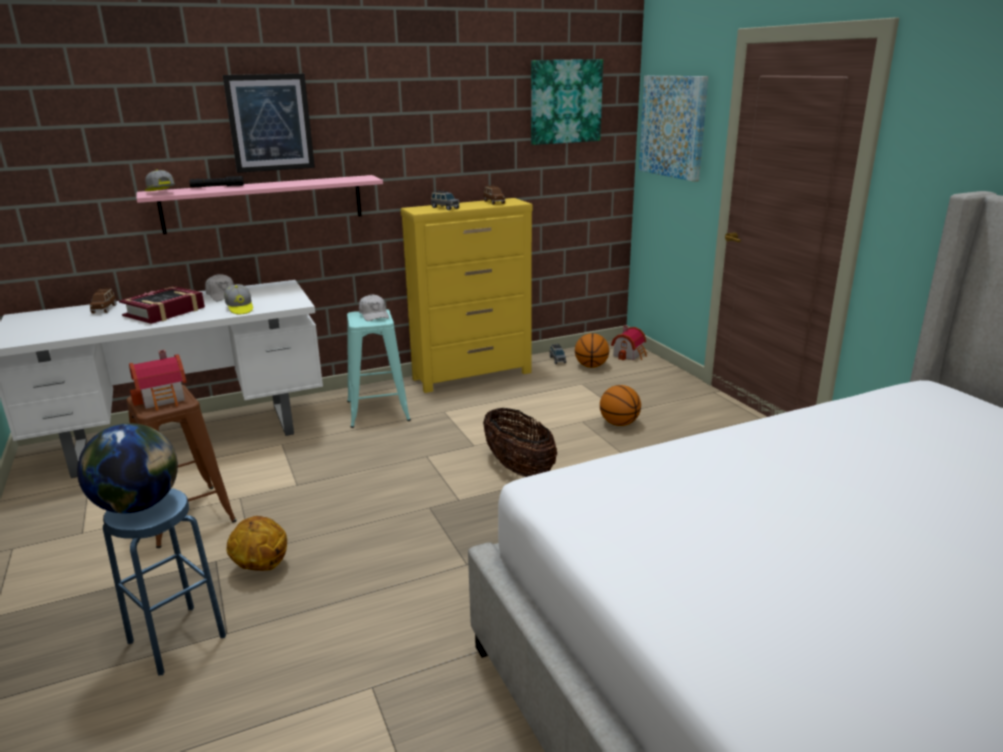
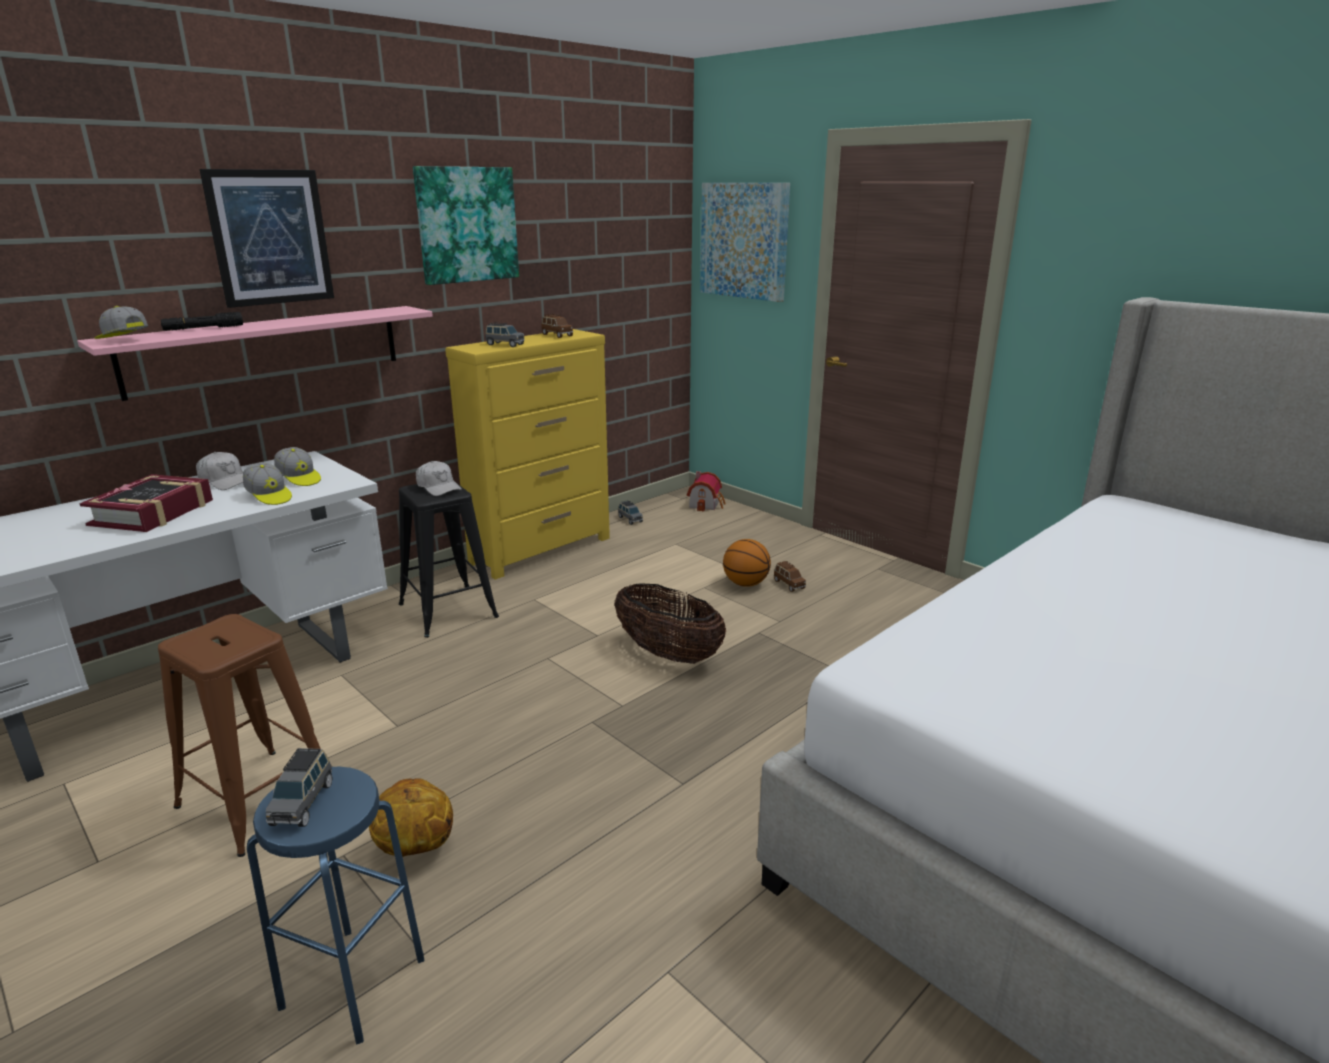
camera: 20 degrees left, 0 degrees up
(104, 309) = (44, 519): brown toy car -> brown toy car (788, 584)
(138, 505) = (303, 803): globe -> grey toy car
(164, 398) = (223, 638): toy house -> none
(268, 298) = (299, 478): none -> cap
(378, 411) = (448, 610): turquoise stool -> black stool
(565, 101) = (620, 212): picture -> picture (466, 225)
(591, 366) = (673, 522): basketball -> none

